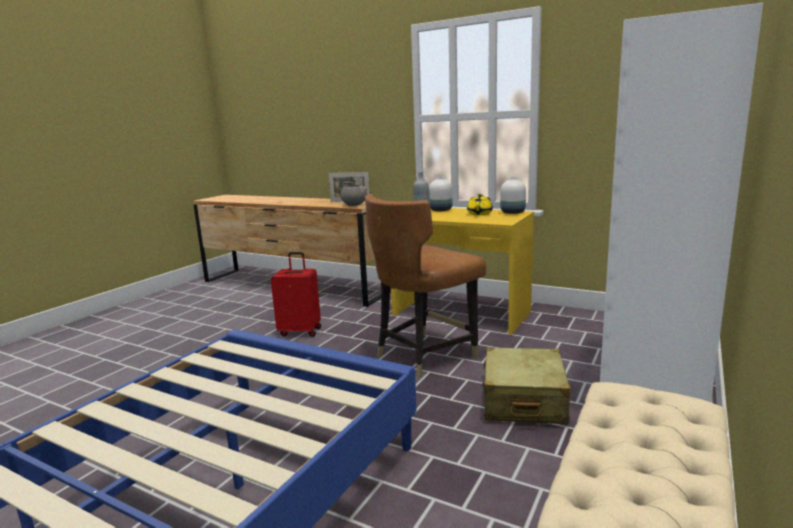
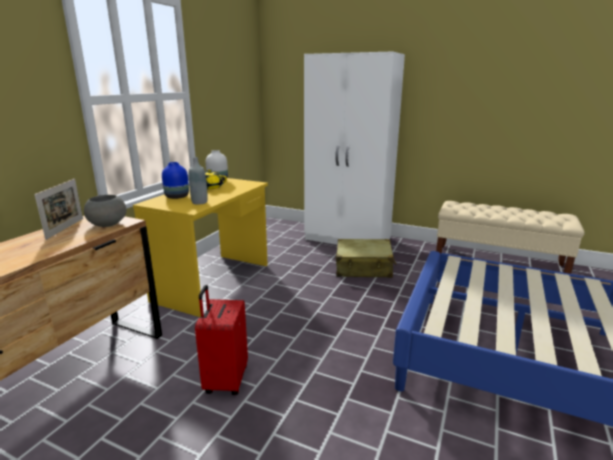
camera: 95 degrees left, 5 degrees up
(424, 355) = (301, 298): brown chair -> none
(441, 210) = (178, 197): white vase -> blue vase

